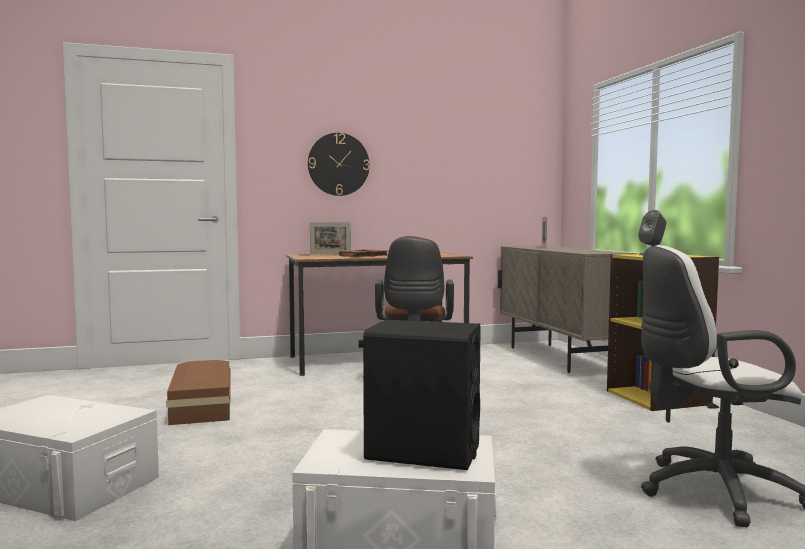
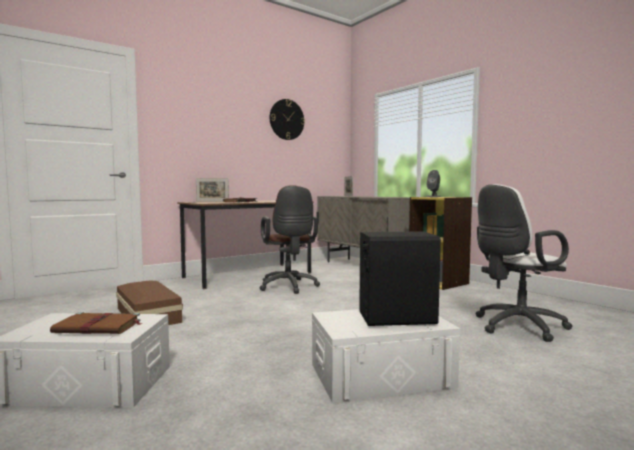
camera: 20 degrees left, 0 degrees up
(66, 418) = (99, 327): none -> brown book
(338, 164) = (213, 137): wall clock -> wall clock (286, 119)

